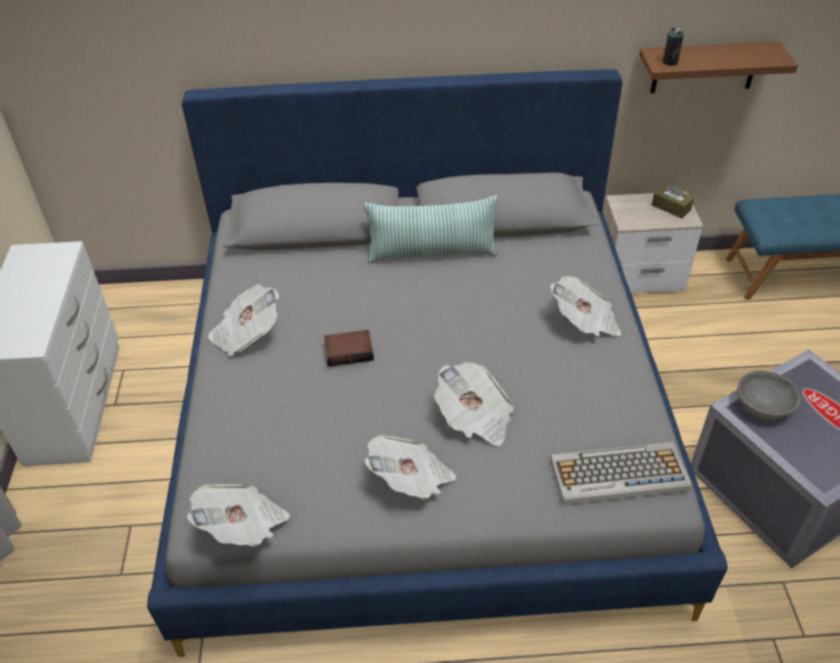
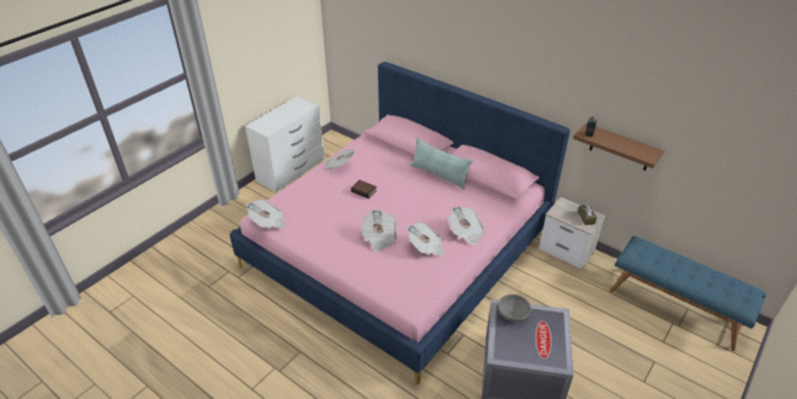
camera: 40 degrees right, 5 degrees down
(411, 480) = (333, 243): newspaper -> newspaper (426, 247)
(422, 421) = (398, 248): grey bed -> pink bed
(617, 475) = (404, 287): keyboard -> none

